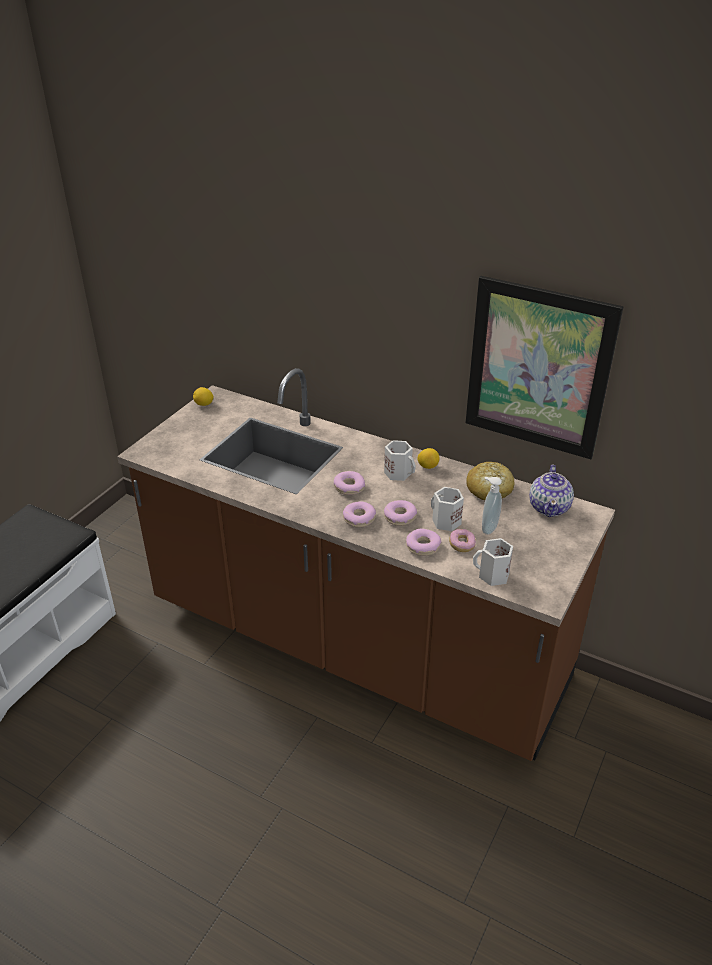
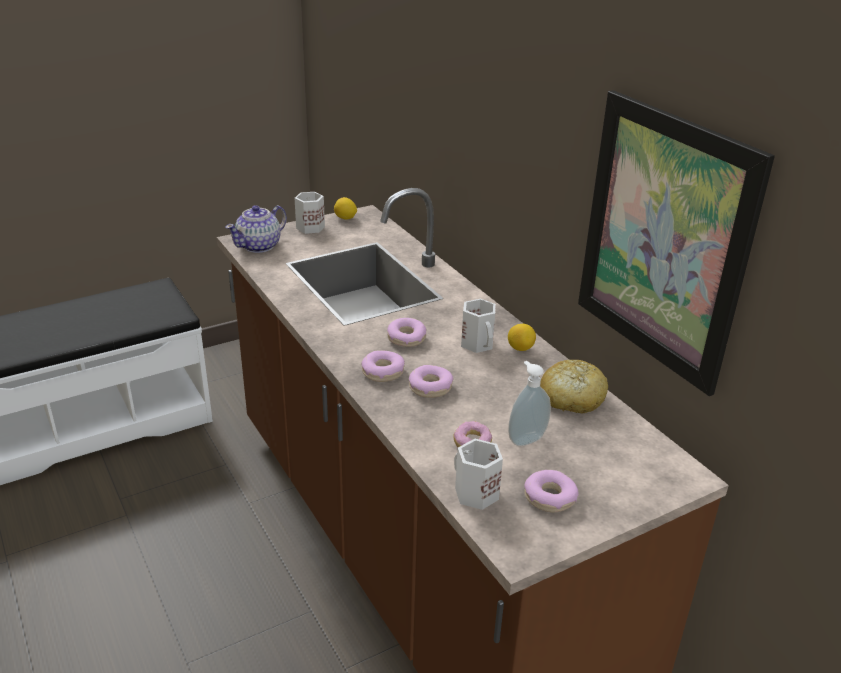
camera: 30 degrees right, 5 degrees down
(423, 547) = (423, 428): donut -> donut (550, 498)
(445, 521) = (478, 412): white mug -> white mug (309, 227)
(549, 507) = (633, 446): teapot -> teapot (259, 246)

